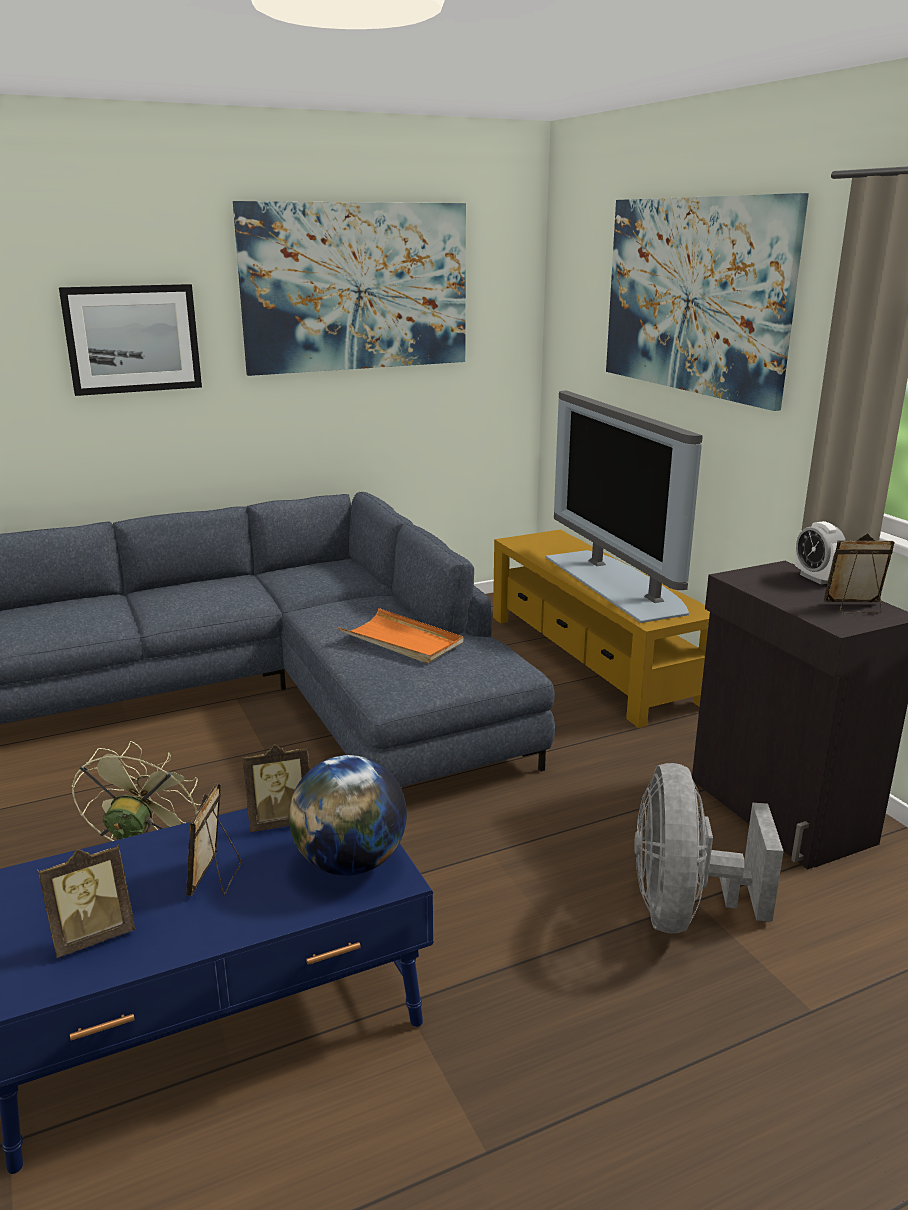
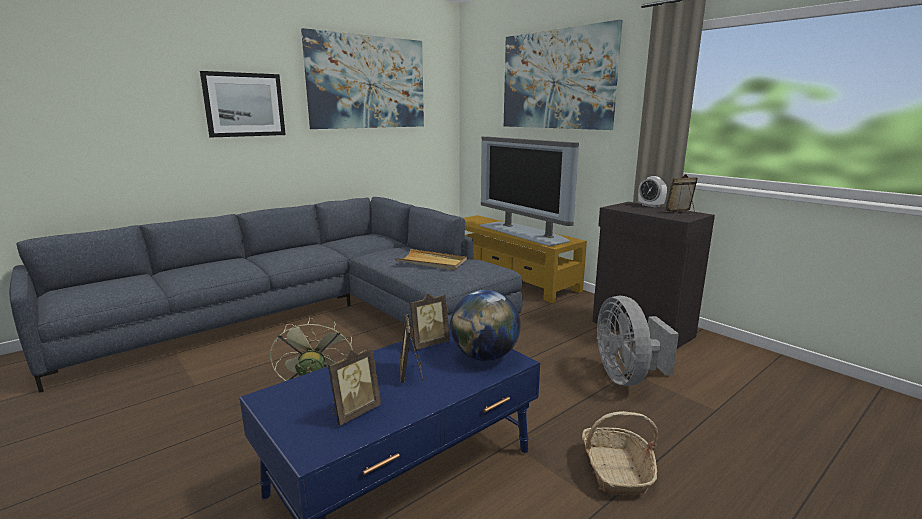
camera: 15 degrees left, 5 degrees down
(402, 640) = (431, 262): orange tray -> beige tray
(549, 1092) = (616, 470): none -> basket

